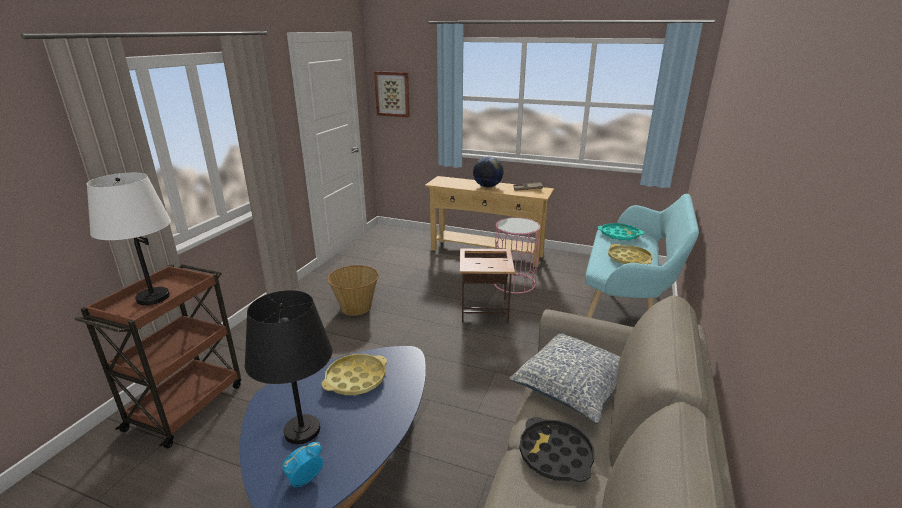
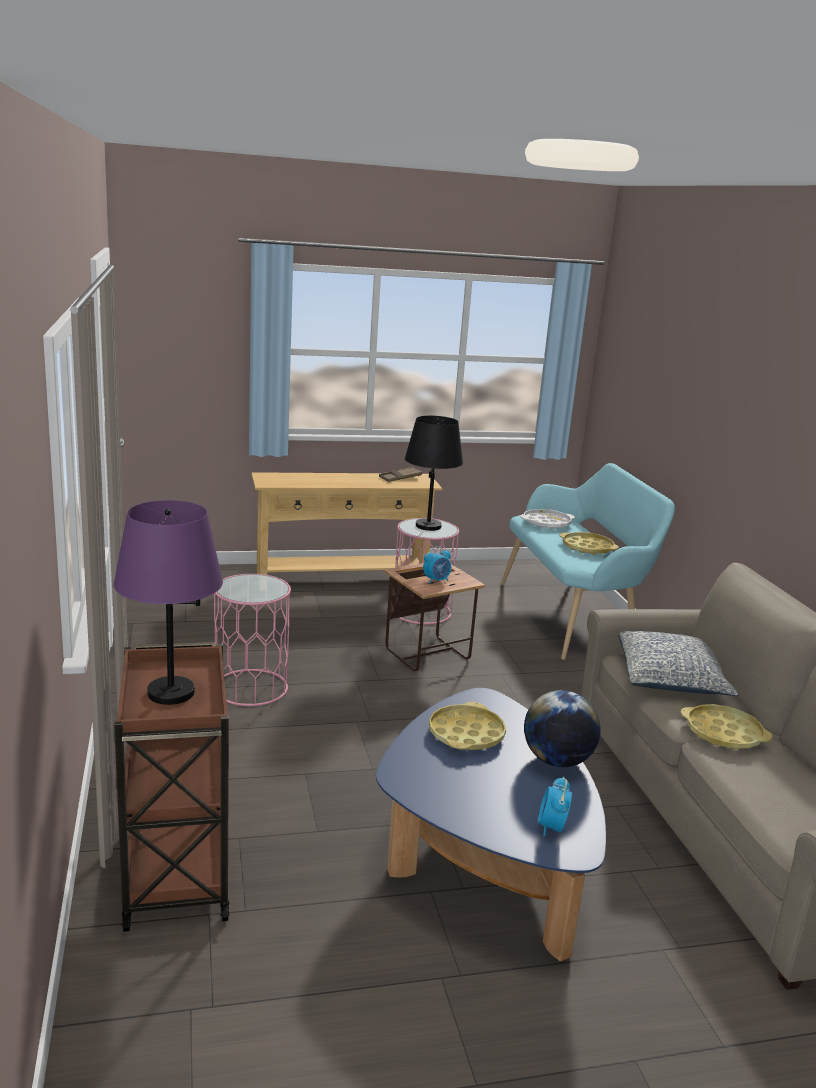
camera: 35 degrees left, 5 degrees down
(152, 297) = (170, 693): white table lamp -> purple table lamp
(302, 430) = (485, 793): black table lamp -> black table lamp (428, 526)
(356, 307) = (251, 687): basket -> pink side table
(392, 94) = (161, 346): picture -> none
(483, 262) = (436, 580): none -> alarm clock
(487, 186) = (346, 480): globe -> globe (557, 761)
(555, 454) = (723, 733): black tray -> yellow tray
(619, 235) = (546, 523): turquoise tray -> white tray

